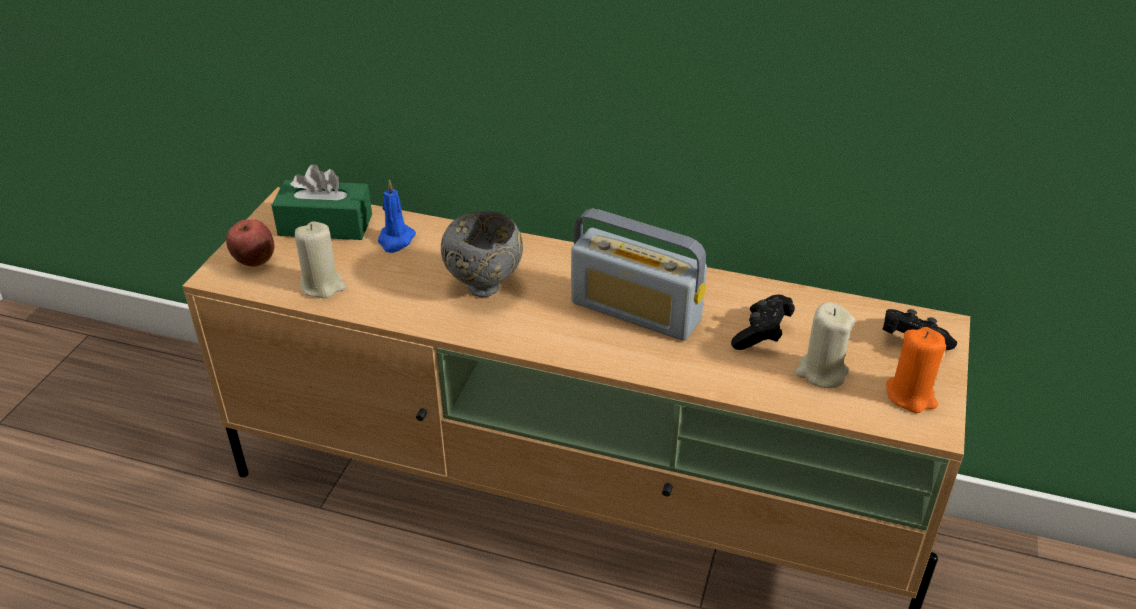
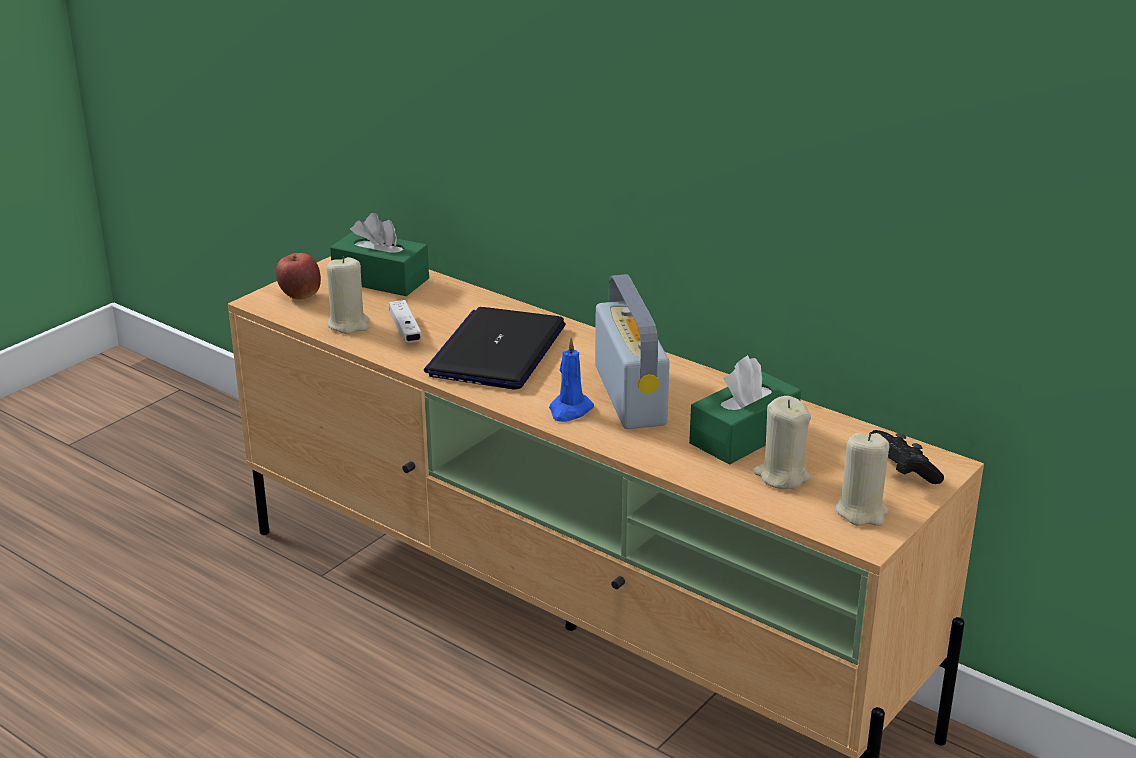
camera: 20 degrees right, 10 degrees down
(383, 281) = (405, 330): none -> white game controller
(396, 240) = (438, 302): blue candle -> blue candle (569, 410)
(485, 286) = (497, 351): grey bowl -> laptop
(635, 311) = (629, 395): radio -> radio turned 150 degrees counterclockwise
(762, 334) = (744, 436): black game controller -> green tissue box
(911, 395) = (861, 511): orange candle -> beige candle

